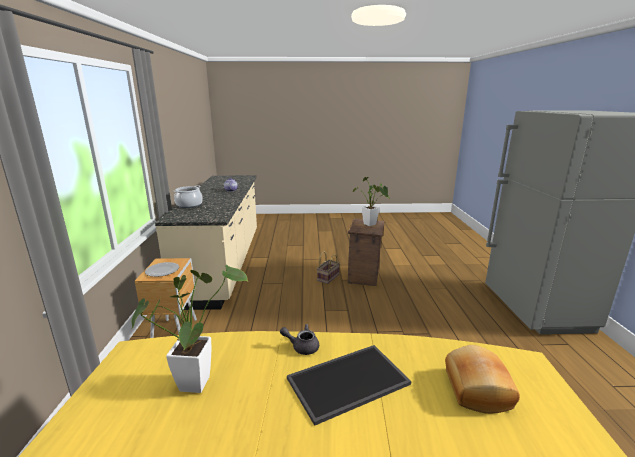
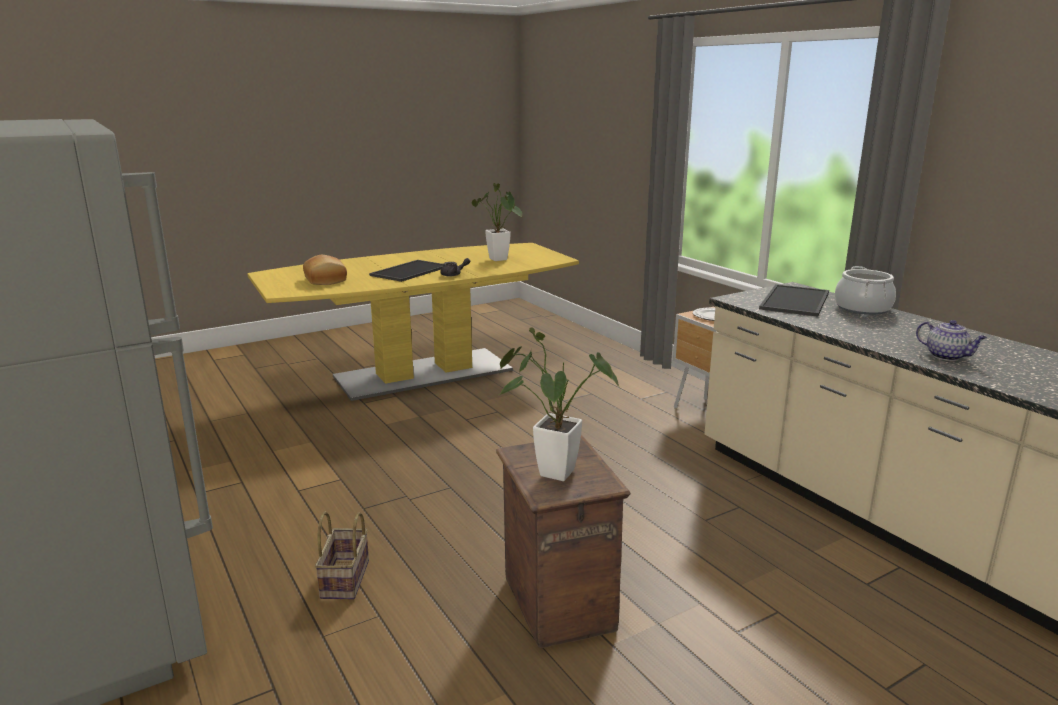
camera: 150 degrees right, 0 degrees up
(199, 212) = (796, 301): none -> tray
(328, 277) = (637, 568): basket -> basket (346, 580)

